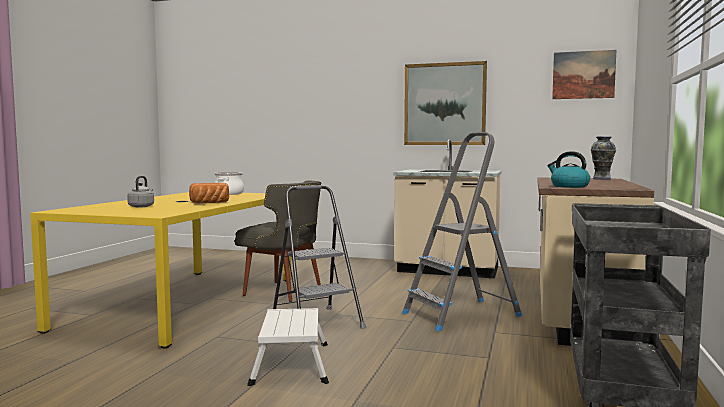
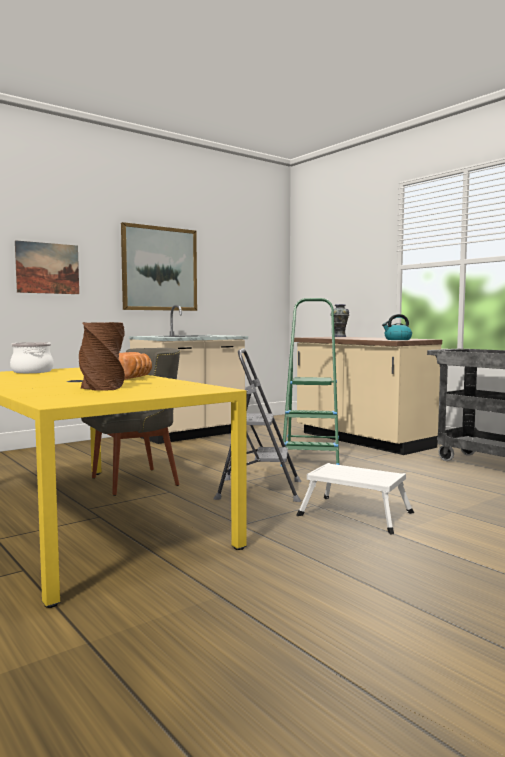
camera: 55 degrees left, 0 degrees up
(142, 206) = (102, 388): grey kettle -> brown vase
(460, 314) = (311, 456): grey step ladder -> green step ladder
(583, 75) = (261, 253): picture -> picture (47, 268)

